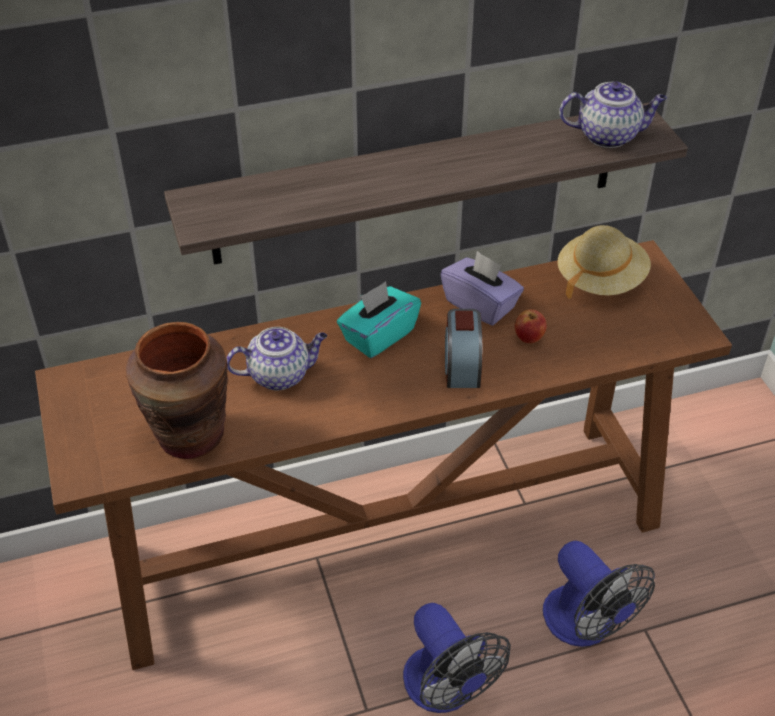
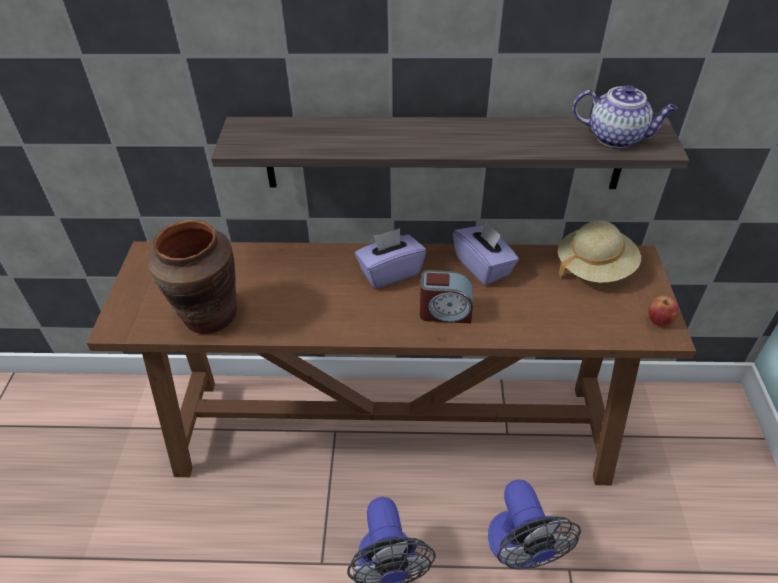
camera: 20 degrees right, 0 degrees up
(280, 375) = (300, 285): teapot -> none
(378, 335) = (390, 272): turquoise tissue box -> purple tissue box
(461, 366) = (445, 312): alarm clock -> alarm clock turned 105 degrees counterclockwise
(529, 338) = (512, 302): apple -> apple (659, 320)

